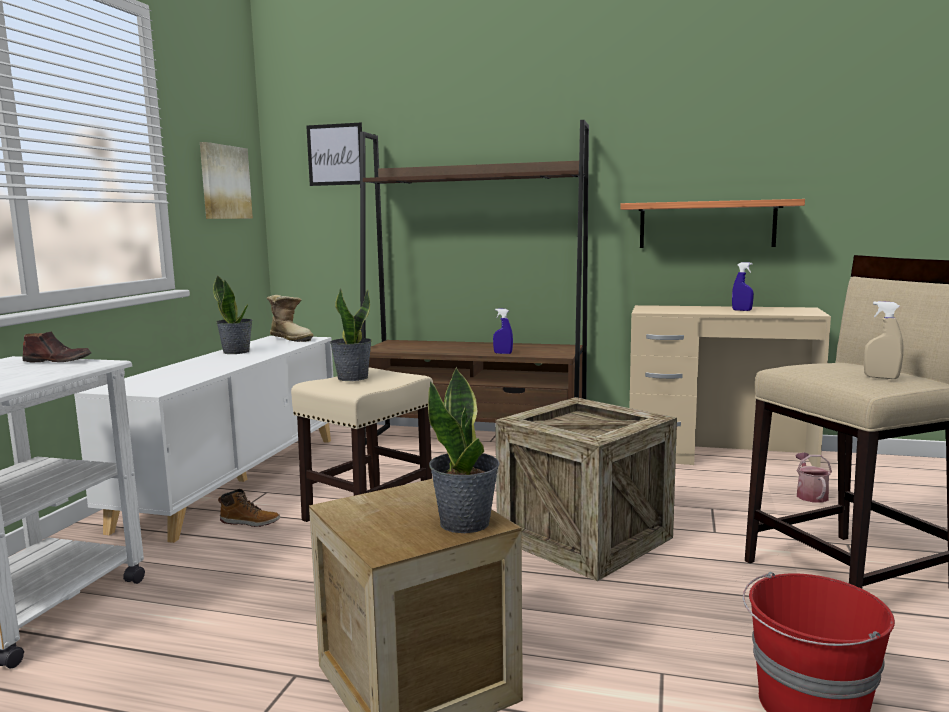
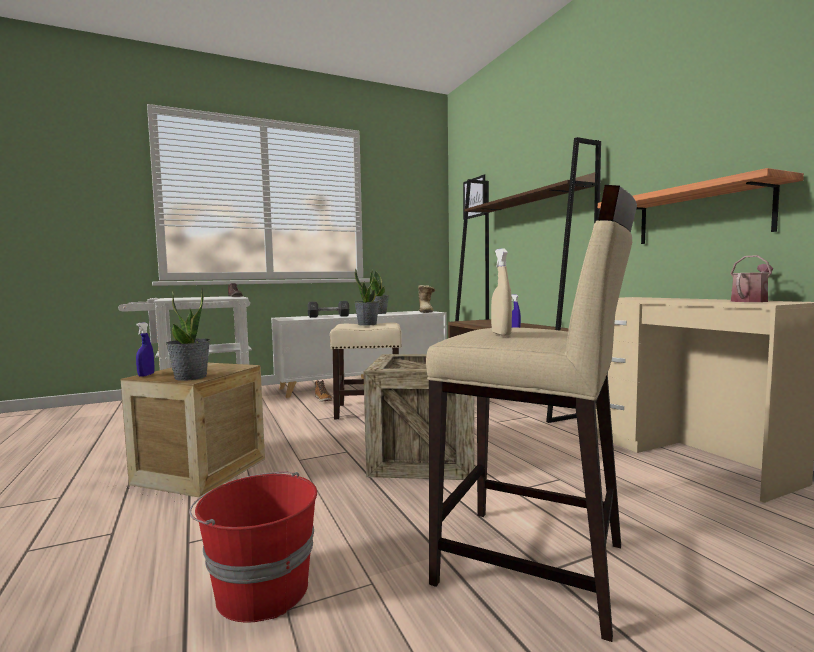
camera: 50 degrees right, 5 degrees down
(191, 372) = (328, 316): none -> grey dumbbell
(224, 182) = (411, 221): picture -> none
(741, 310) = (701, 300): blue spray bottle -> blue spray bottle (146, 375)
(810, 495) = (692, 509): watering can -> watering can (751, 301)

